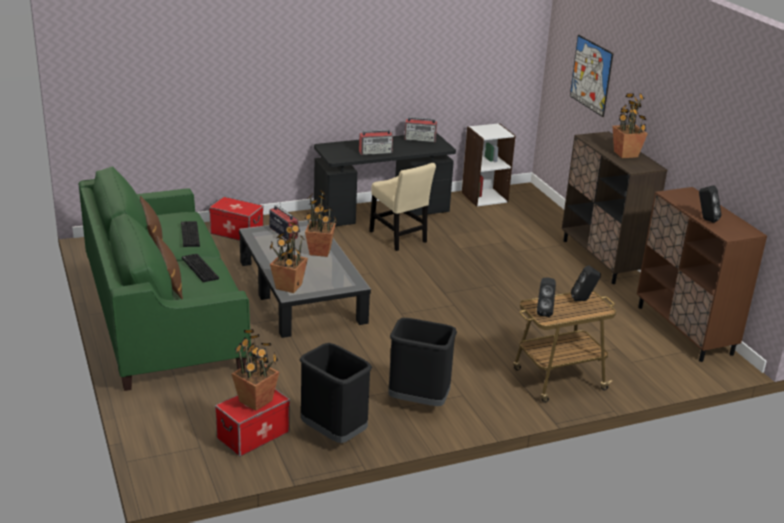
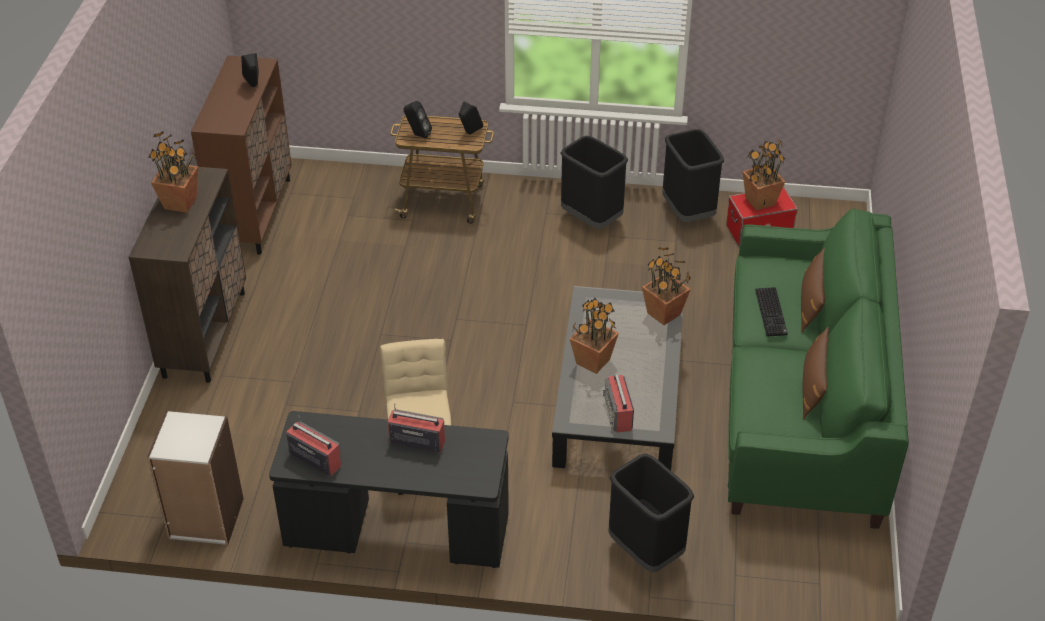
camera: 150 degrees left, 15 degrees up
(189, 234) = (764, 378): keyboard -> none
(237, 232) = (645, 550): storage box -> black trash can
(591, 75) = (88, 255): picture -> none

